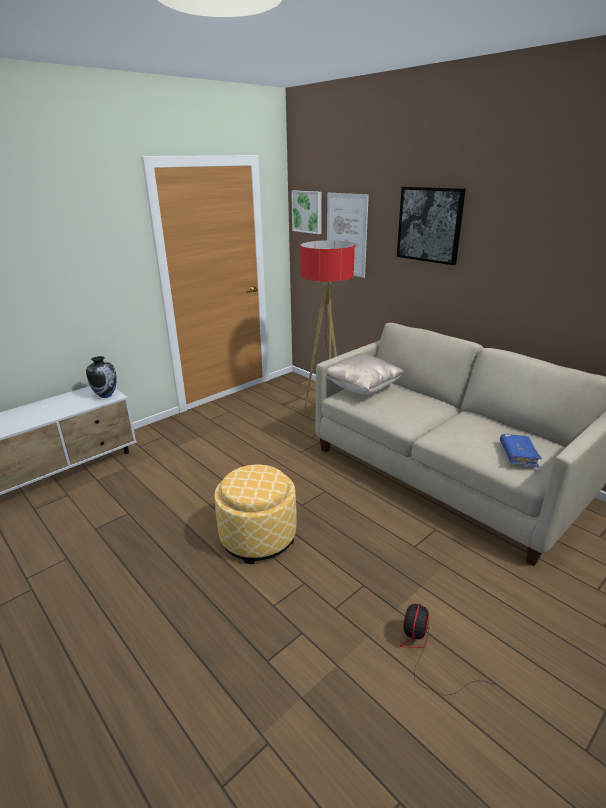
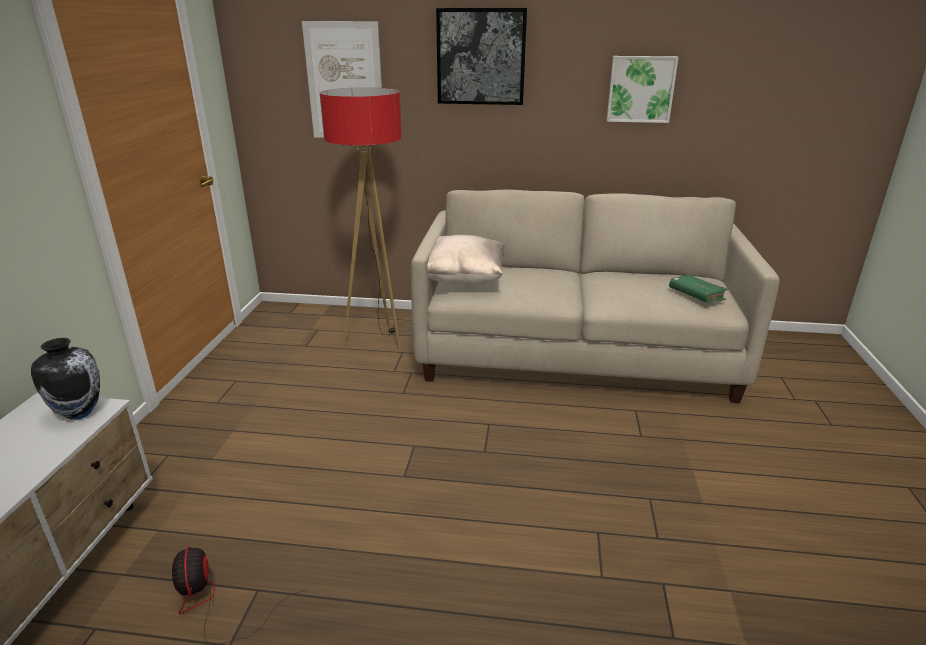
camera: 40 degrees left, 0 degrees up
(258, 537) = (485, 514): ottoman -> none
(308, 211) = (264, 52): picture -> picture (640, 89)
(425, 652) = (770, 526): fan -> fan (214, 603)
(518, 455) = (696, 295): blue book -> green book

